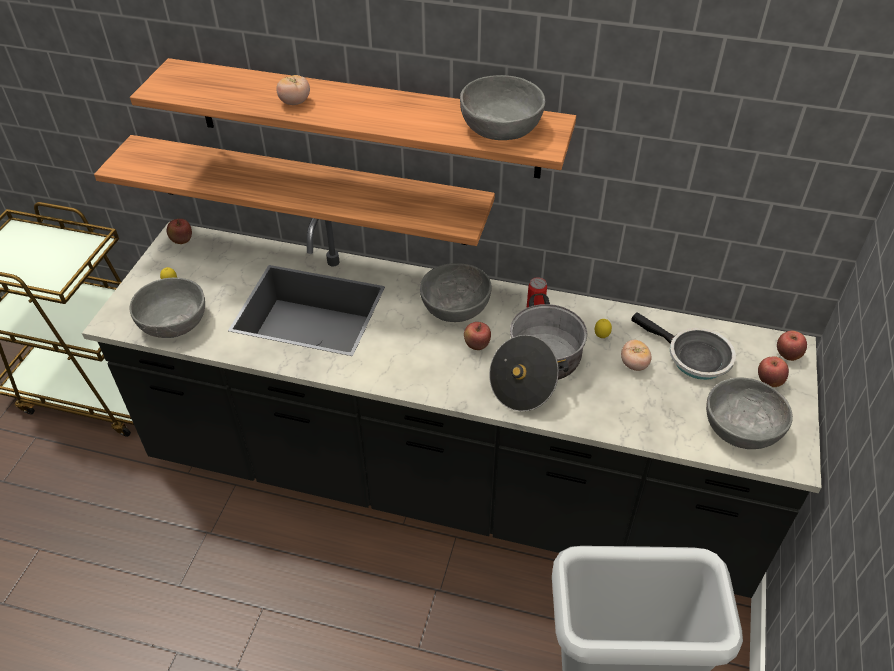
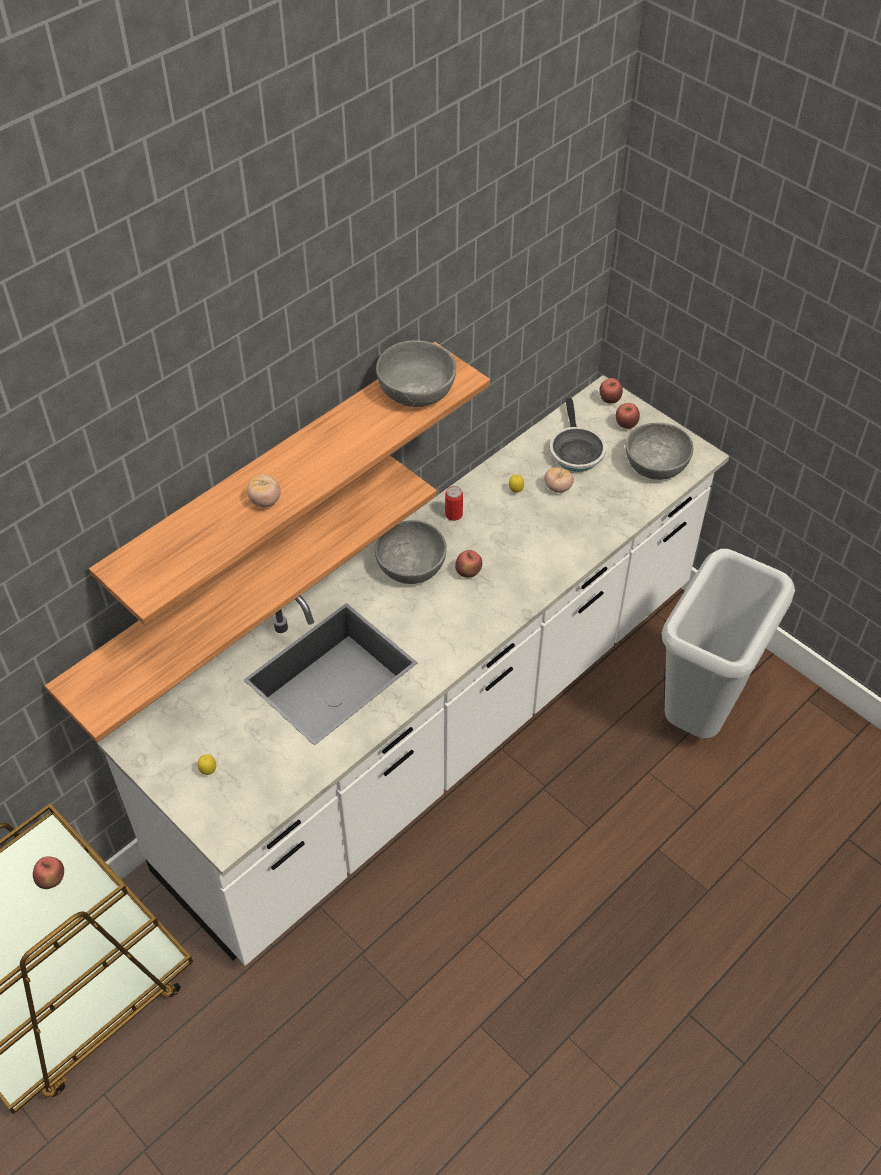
camera: 60 degrees left, 5 degrees up
(174, 321) = (267, 785): grey bowl -> none
(182, 241) = (144, 740): apple -> apple (52, 880)
(447, 481) = (440, 726): black counter -> white counter
(536, 369) = (521, 548): cooking pot -> none
(693, 357) = (575, 451): frying pan -> frying pan turned 105 degrees clockwise

